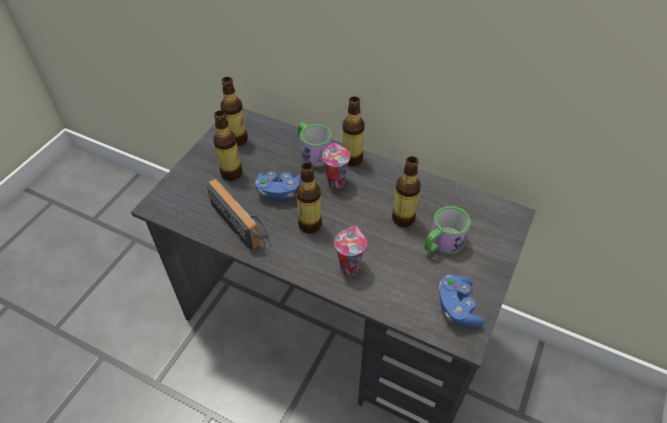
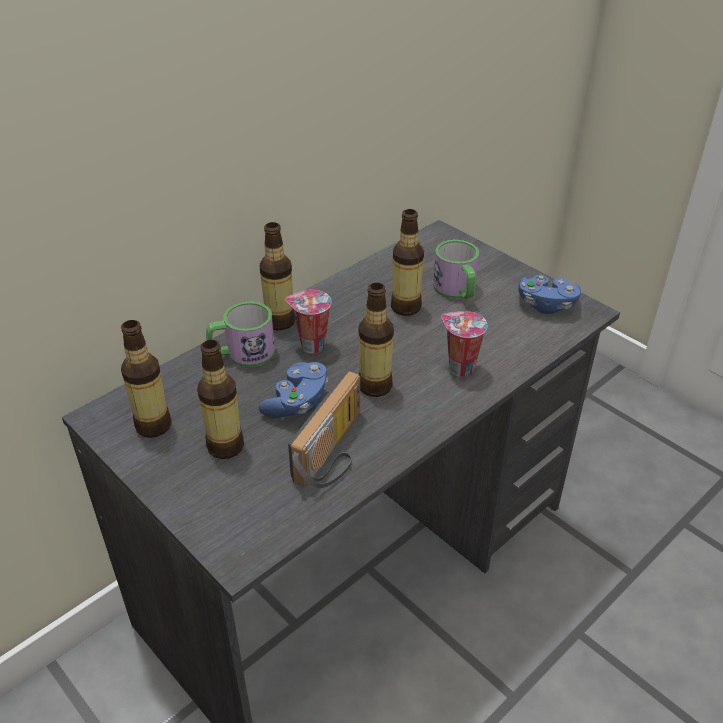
camera: 70 degrees left, 10 degrees down
(243, 222) = (335, 452): radio -> radio turned 135 degrees clockwise

